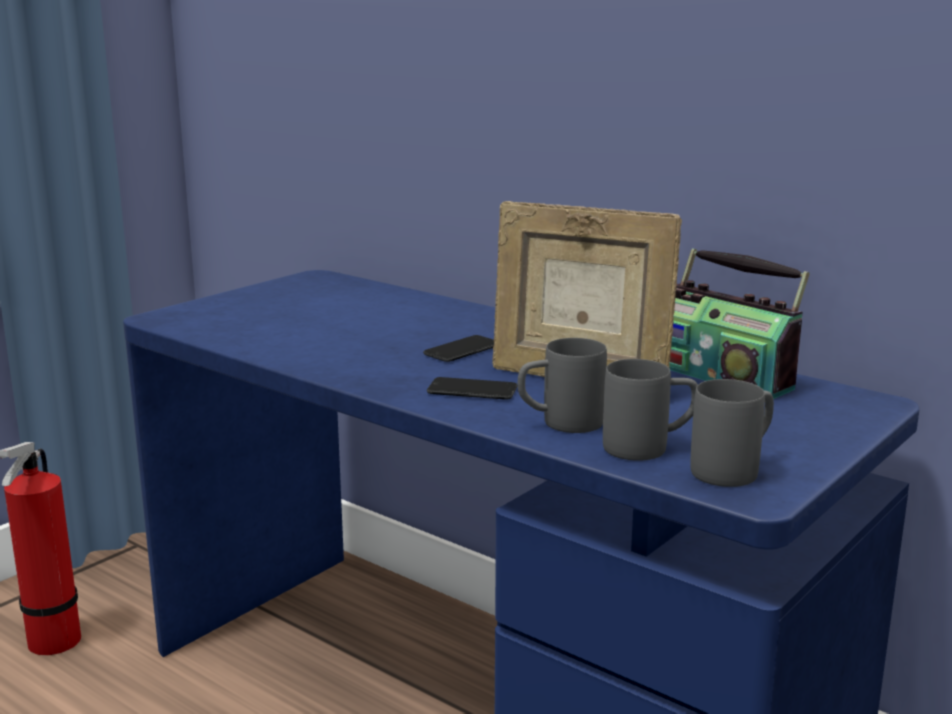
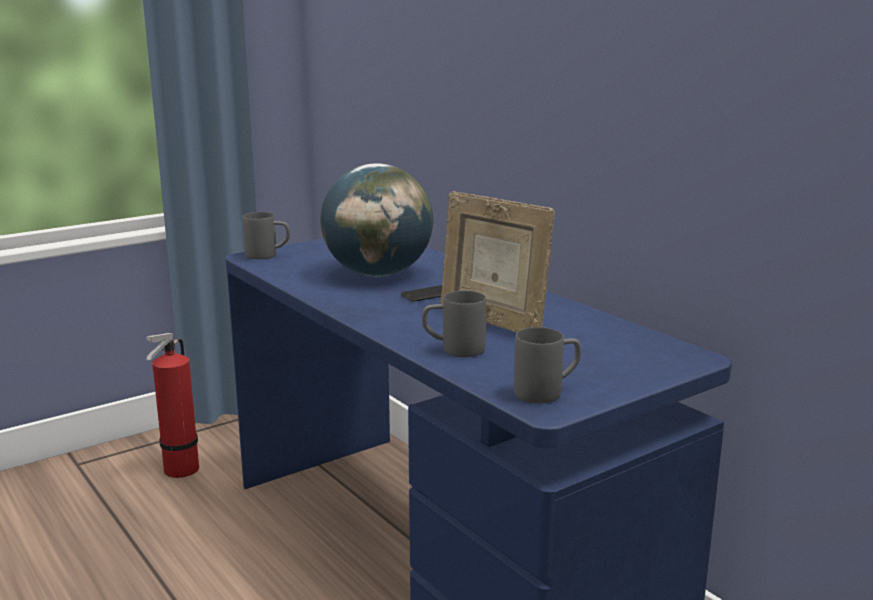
camera: 15 degrees right, 0 degrees up
(366, 328) = (377, 273): none -> globe
(472, 390) = (413, 322): phone -> none
(649, 447) = (501, 372): grey mug -> grey mug (268, 255)
(723, 375) = (600, 328): radio -> none

